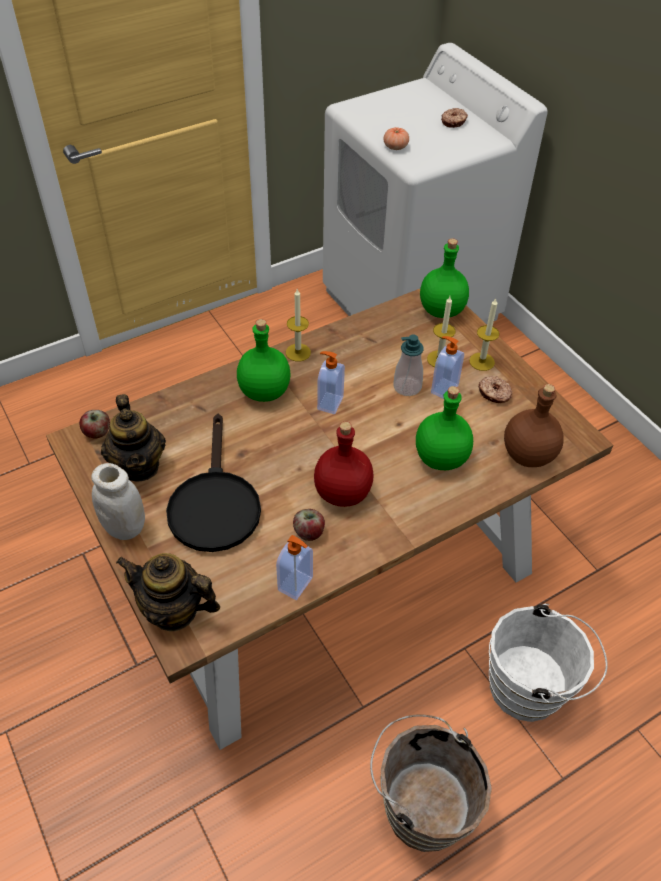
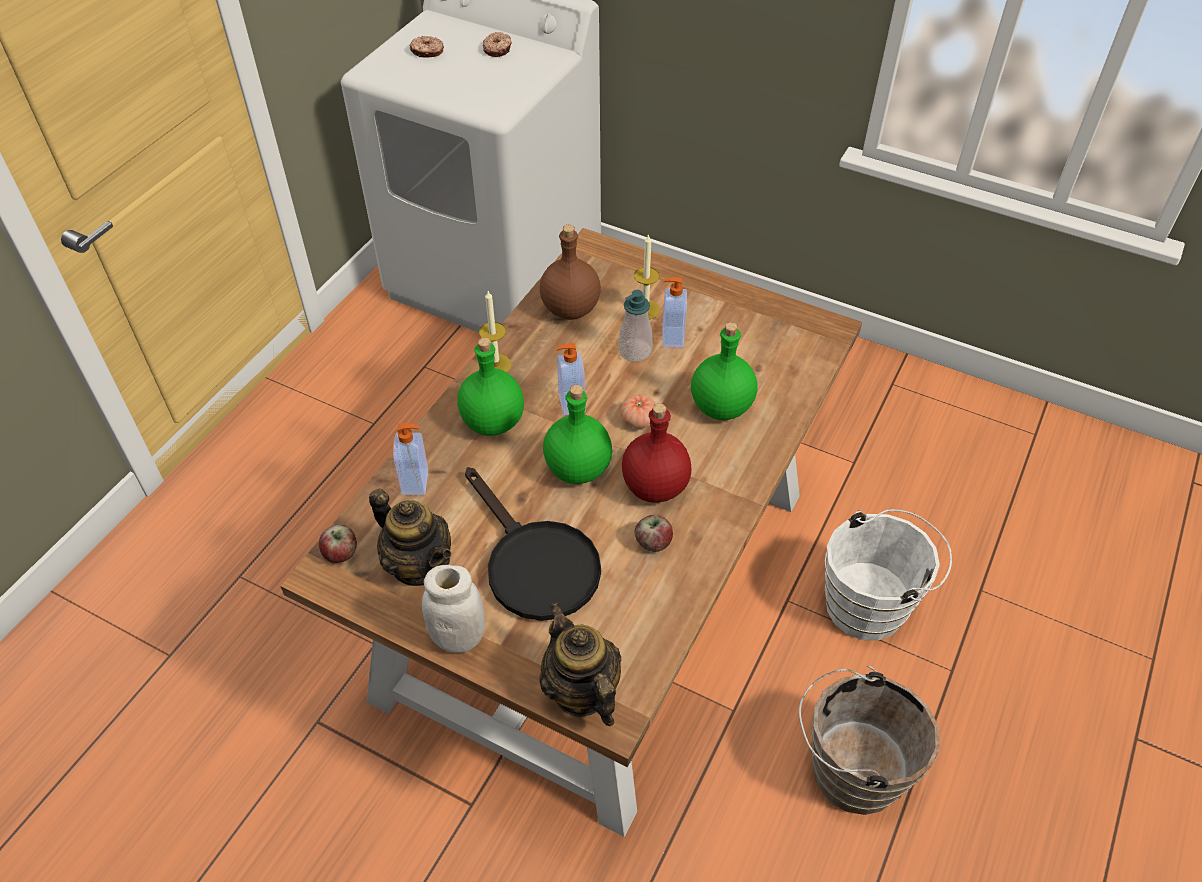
camera: 30 degrees left, 0 degrees up
(173, 610) = (581, 692): teapot -> teapot turned 75 degrees clockwise
(296, 584) = (681, 599): soap dispenser -> soap dispenser (416, 482)
(395, 147) = (458, 98): tomato -> tomato (638, 420)
(442, 310) = (609, 258): green bottle -> green bottle (579, 468)
(482, 361) = (687, 294): candle -> none
(494, 394) = (722, 321): donut -> donut (427, 52)
(528, 456) = (798, 367): brown bottle -> brown bottle (571, 310)

